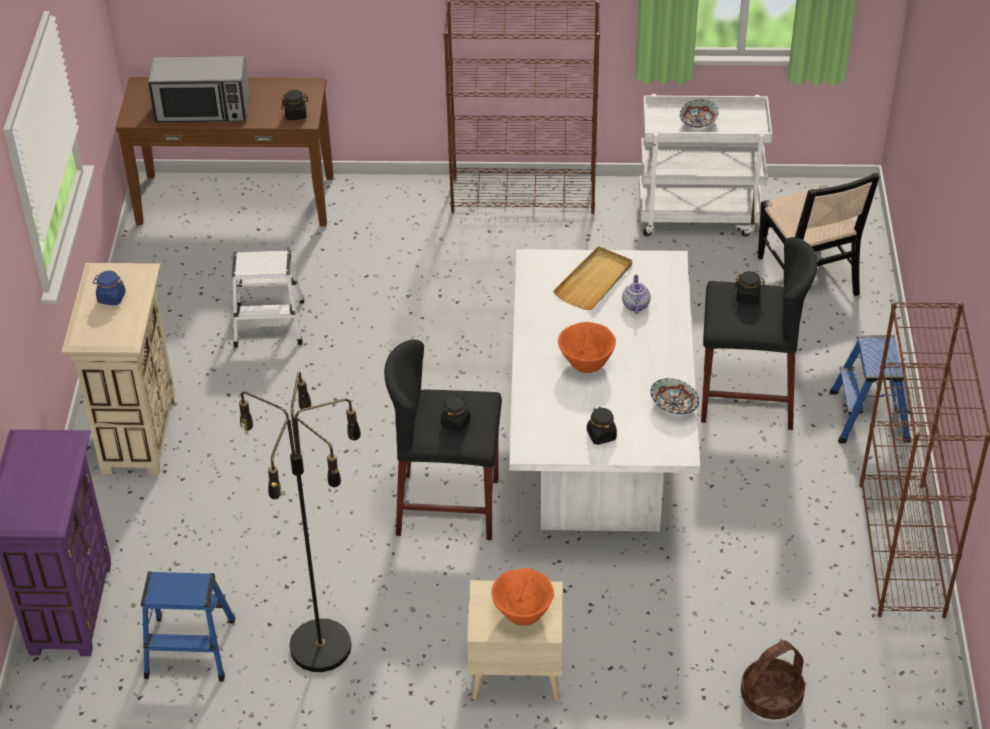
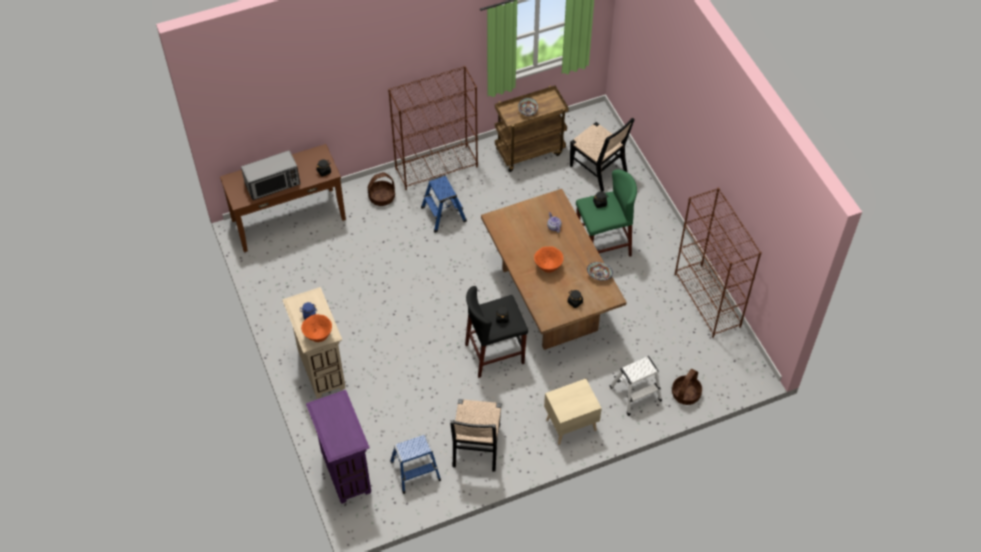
camera: 25 degrees left, 10 degrees up
(269, 322) = (350, 285): white step ladder -> white step ladder (635, 393)
(322, 647) = (476, 446): floor lamp -> chair
(406, 211) = (382, 197): none -> basket
(522, 613) = (577, 400): orange bowl -> orange bowl (318, 336)
(594, 281) = (527, 220): beige tray -> none
(598, 451) = (548, 299): white dining table -> brown dining table
(699, 215) = (530, 151): white cart -> brown cart
(747, 398) = (602, 246): black stool -> green stool
(869, 417) = (662, 237): blue step ladder -> blue step ladder (443, 214)

